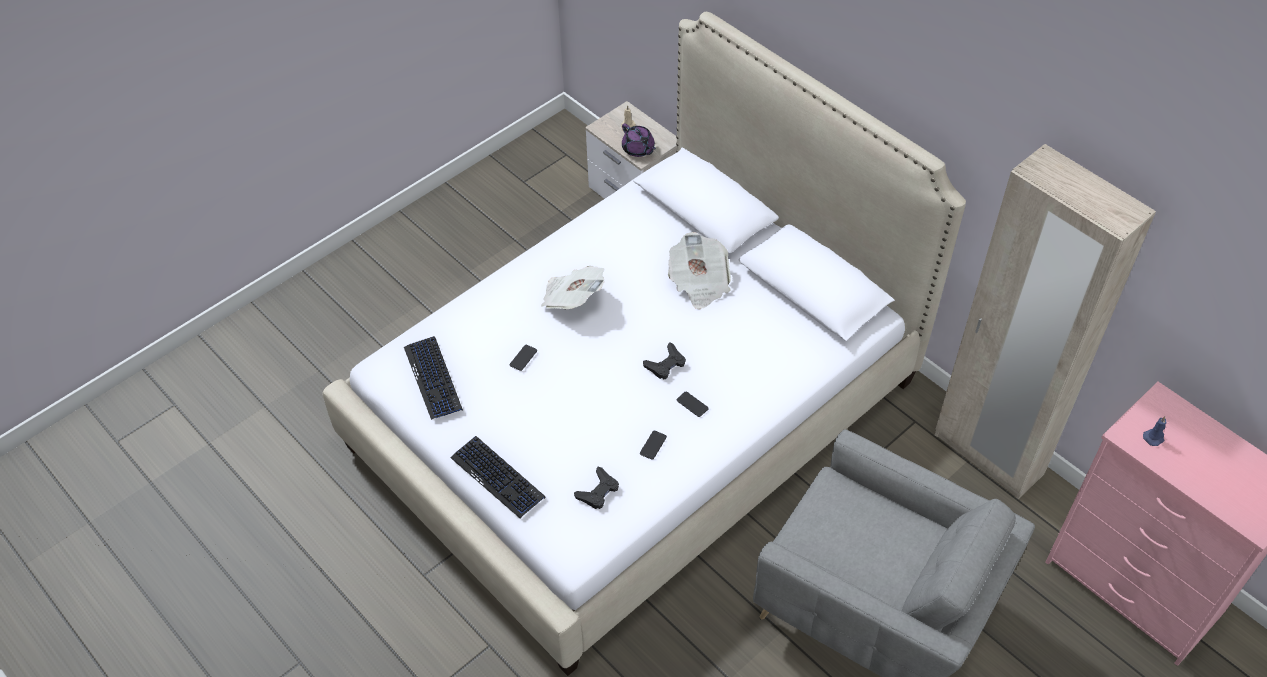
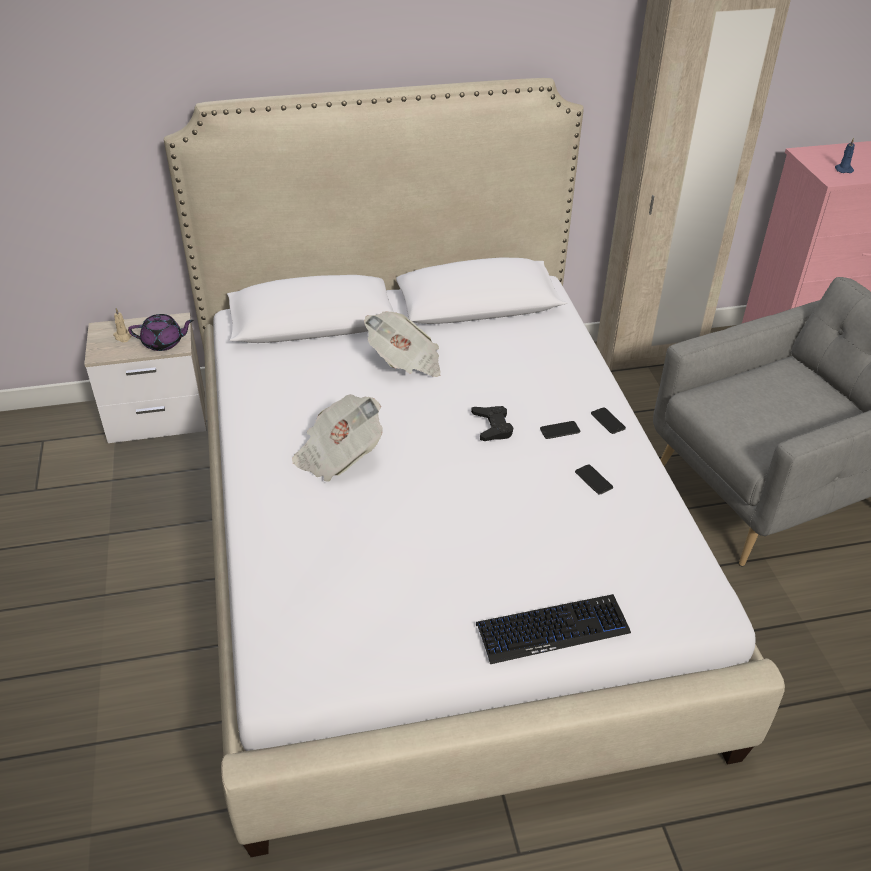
camera: 60 degrees left, 10 degrees down
(433, 378) = (348, 627): keyboard -> none
(523, 358) = (389, 529): phone -> phone (608, 421)
(598, 491) = (629, 549): black game controller -> none

